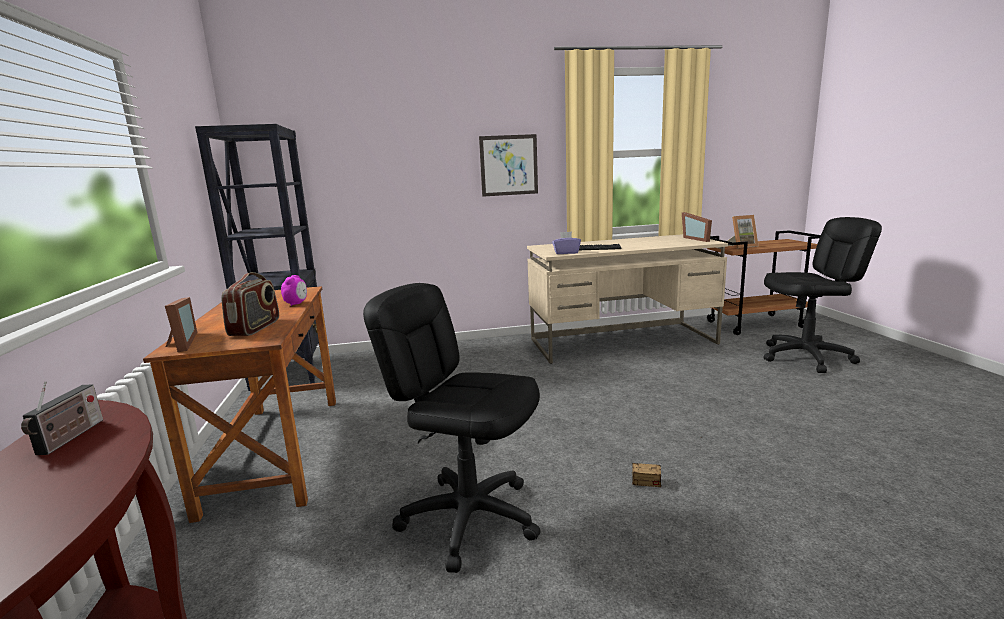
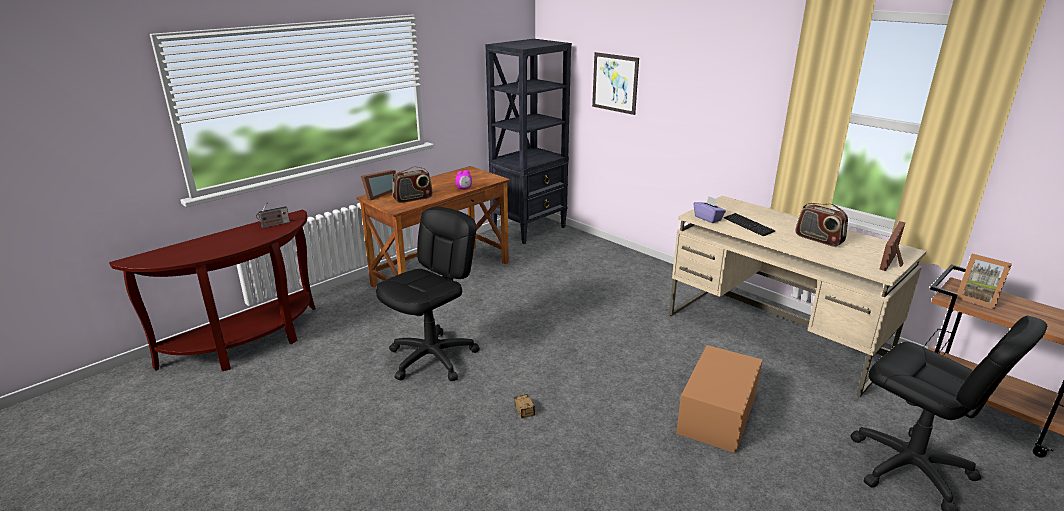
camera: 55 degrees right, 10 degrees up
(469, 518) = (433, 358): black office chair -> black office chair turned 45 degrees clockwise
(509, 165) = (734, 106): picture -> picture (615, 83)
(643, 242) = (818, 239): none -> radio
(711, 391) = (717, 414): none -> cardboard box

